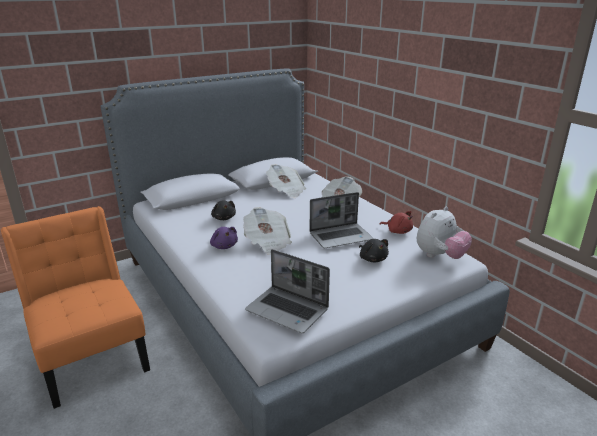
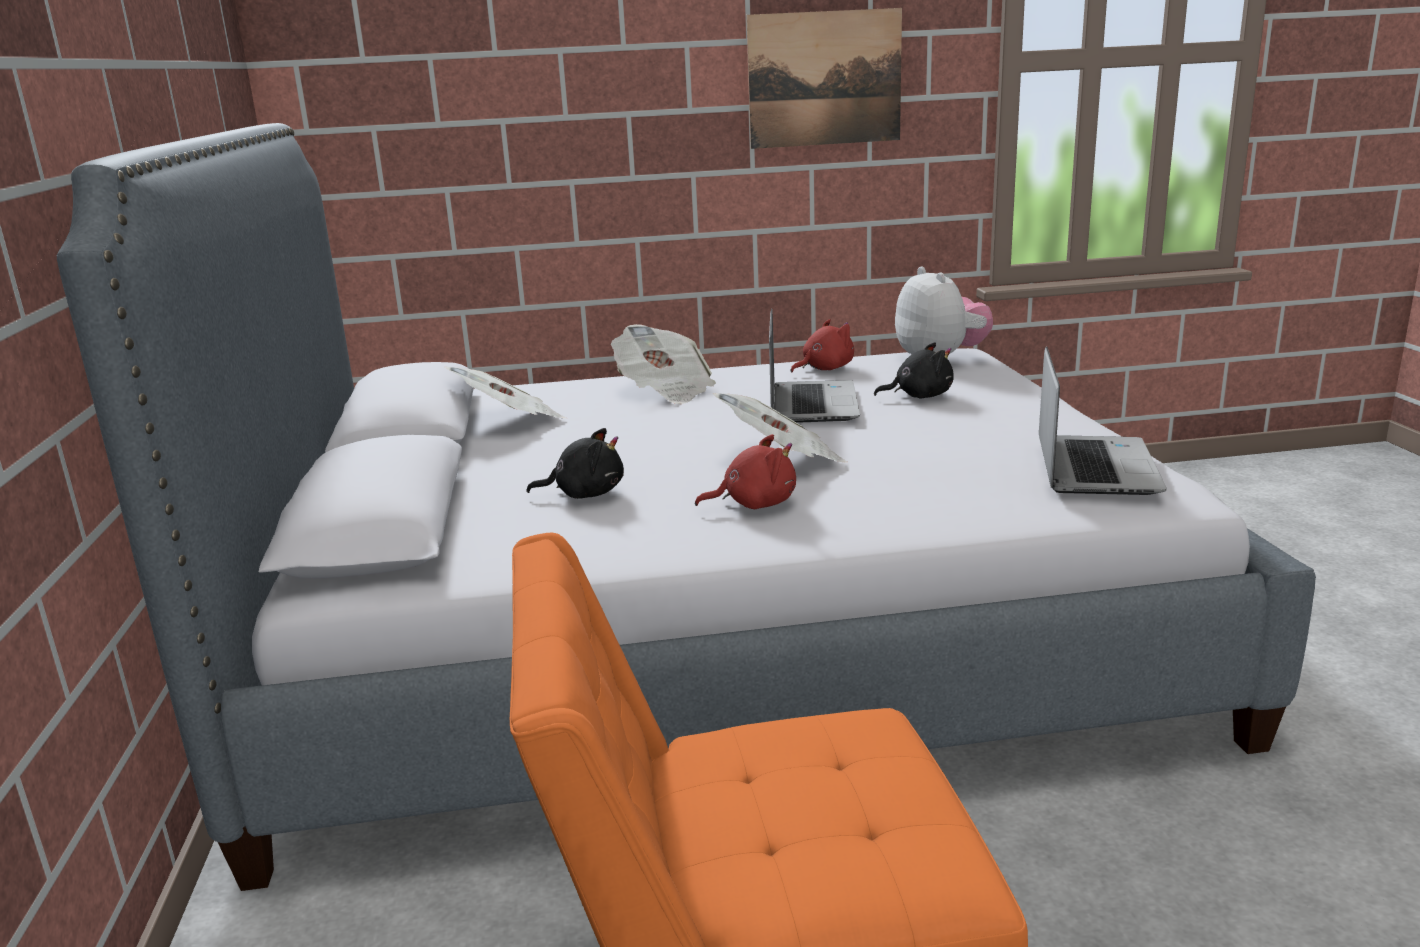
camera: 65 degrees left, 5 degrees down
(224, 246) = (754, 504): purple plush toy -> red plush toy
(288, 310) = (1093, 467): laptop -> laptop turned 45 degrees counterclockwise
(465, 96) = (824, 79): none -> picture

